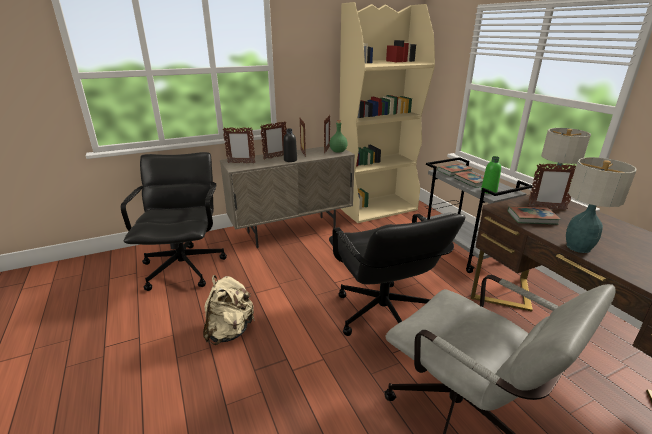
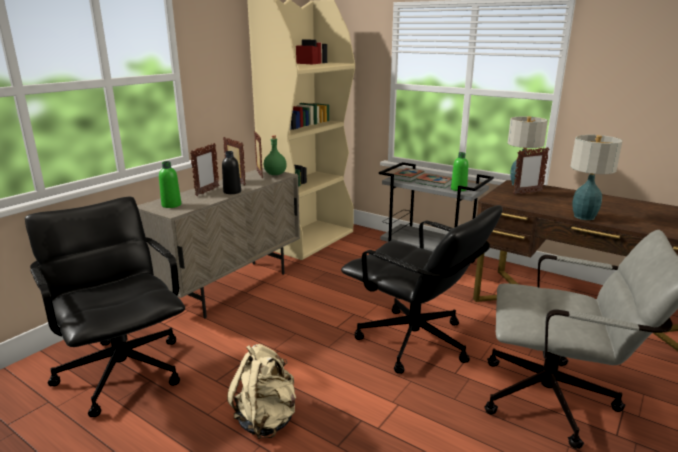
camera: 30 degrees left, 5 degrees down
(241, 163) = (171, 205): picture frame -> green bottle
(532, 218) = (527, 202): book -> none

